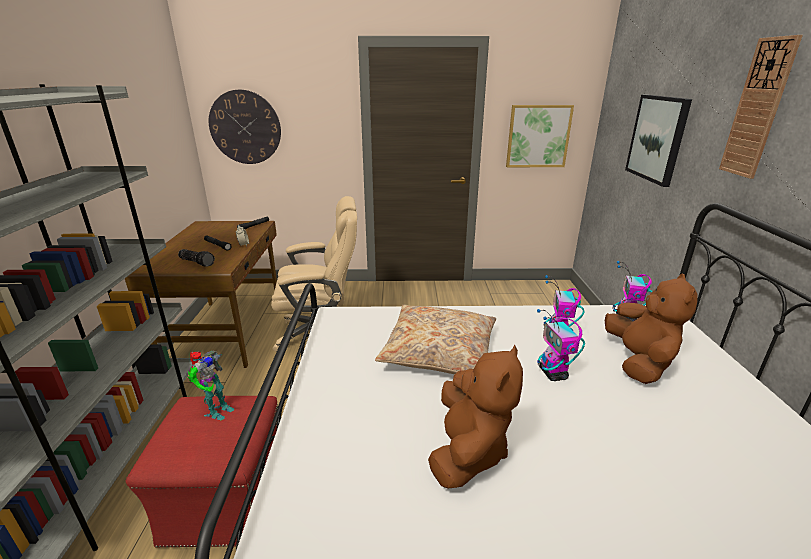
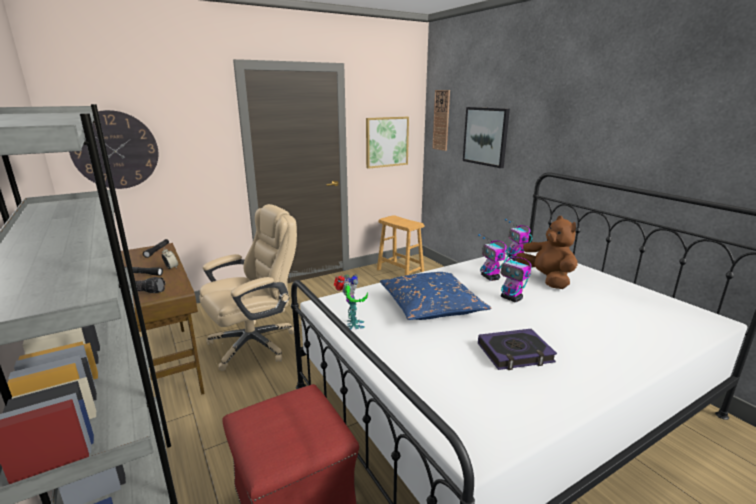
camera: 30 degrees left, 5 degrees down
(216, 411) = (281, 409): toy robot -> toy robot (352, 325)
(440, 351) = (431, 306): beige pillow -> blue pillow
(468, 451) = (515, 353): brown plush toy -> book
(526, 296) = (400, 272): none -> brown stool
(758, 109) = (561, 113): wall clock -> wall clock (441, 120)

